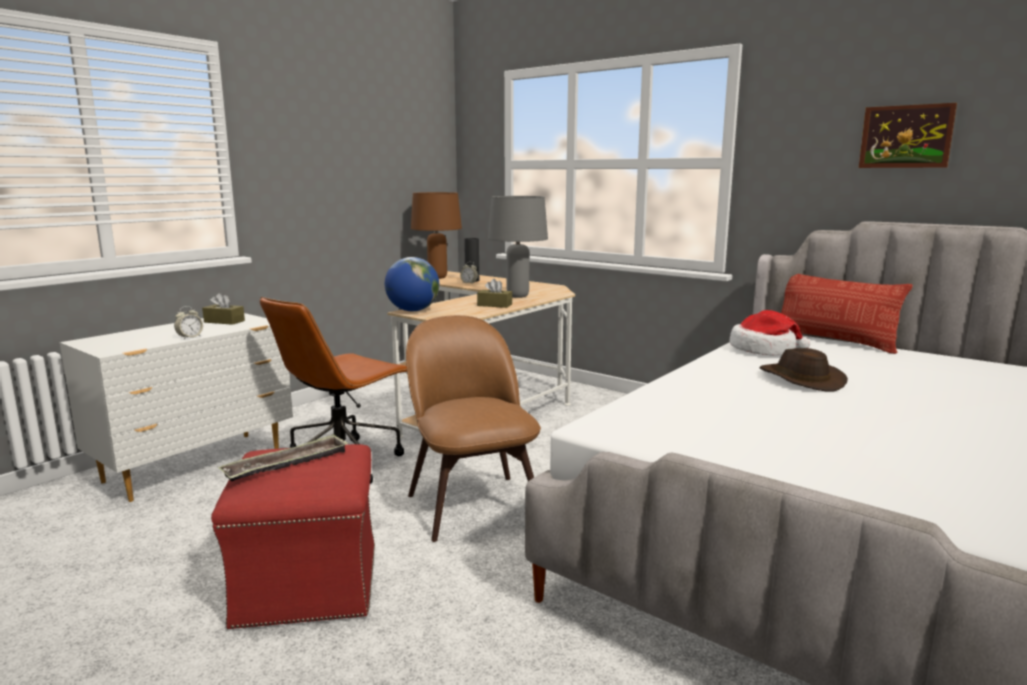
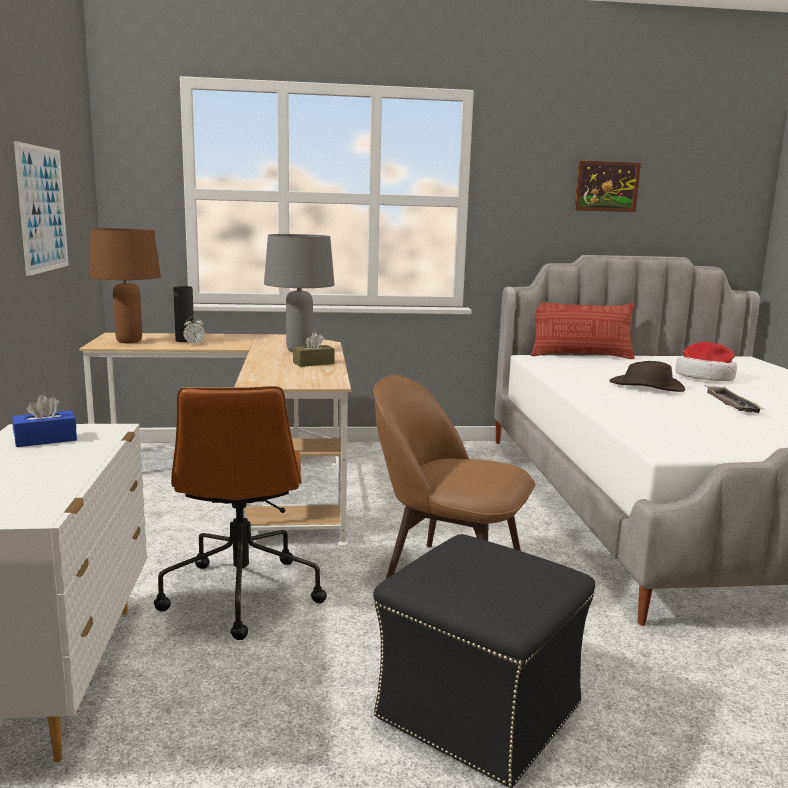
camera: 45 degrees left, 0 degrees up
(190, 337) = (85, 469): alarm clock -> none
(224, 321) = (45, 439): brown tissue box -> blue tissue box
(287, 464) = (474, 574): tray -> tray (731, 404)
(308, 583) = (477, 710): red ottoman -> black ottoman
(358, 178) = (42, 209): none -> picture
(413, 310) = (256, 382): globe -> none
(764, 350) = (568, 370): hat -> hat (705, 377)

